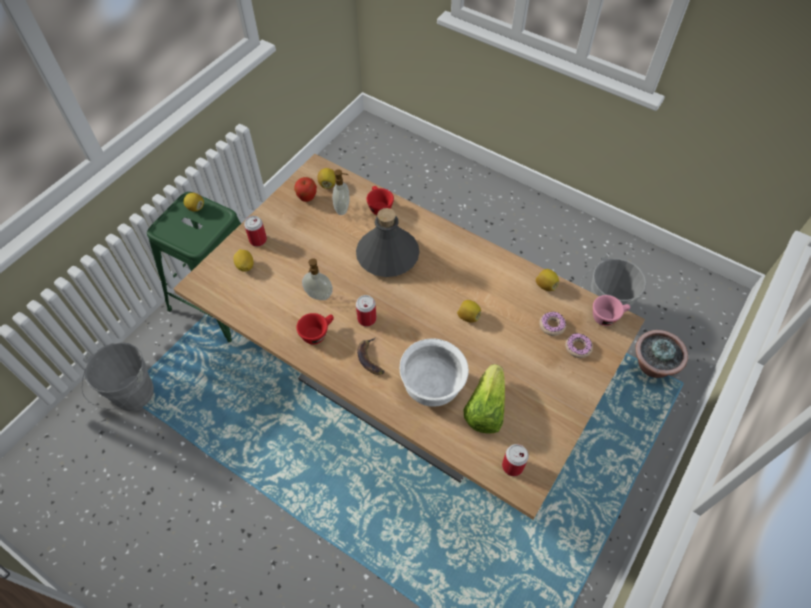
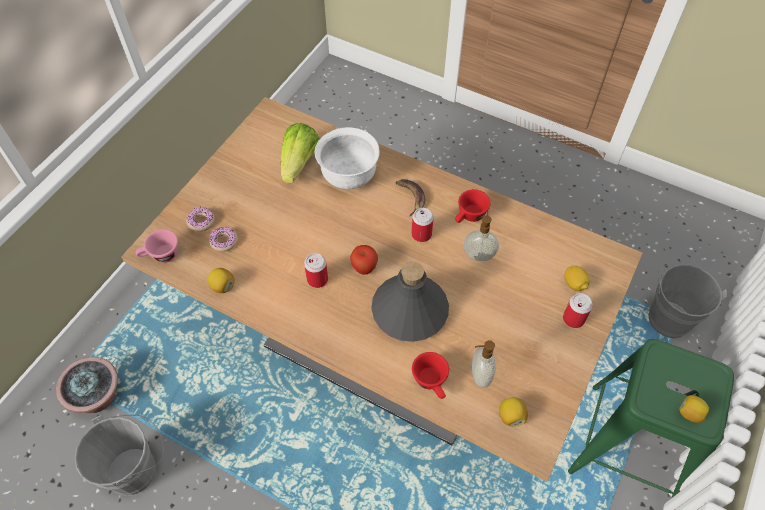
camera: 175 degrees right, 0 degrees up
(307, 198) = (532, 389): apple -> apple (364, 268)
(468, 316) = (313, 244): lemon -> none
(512, 466) = (278, 125): can -> can (317, 279)

